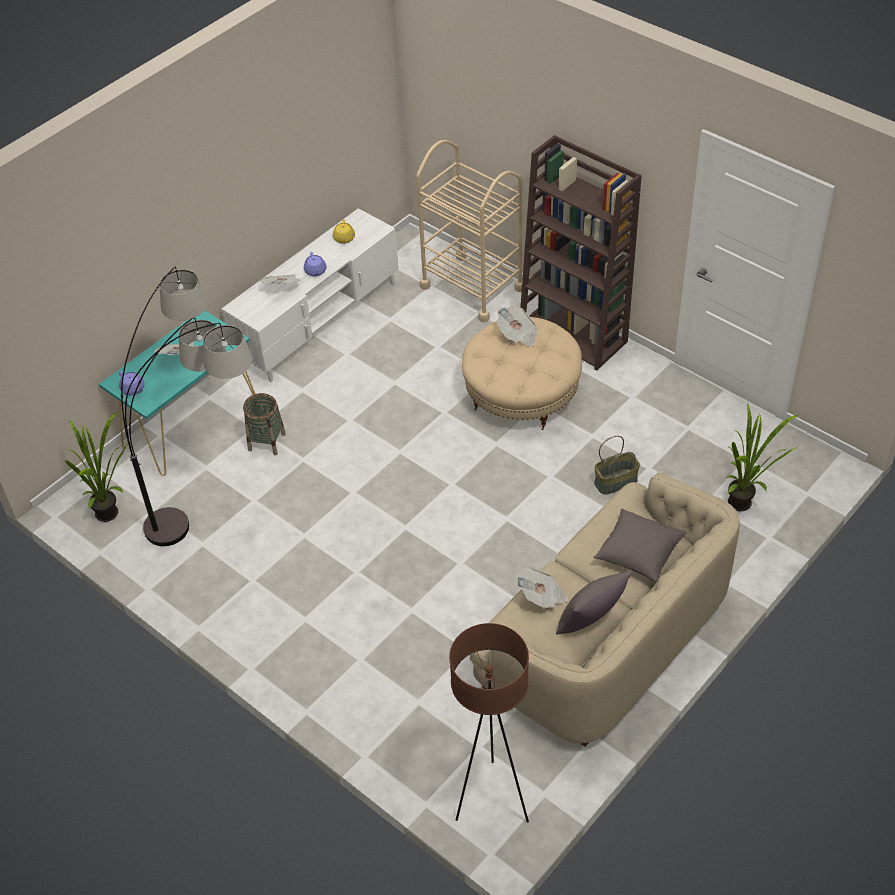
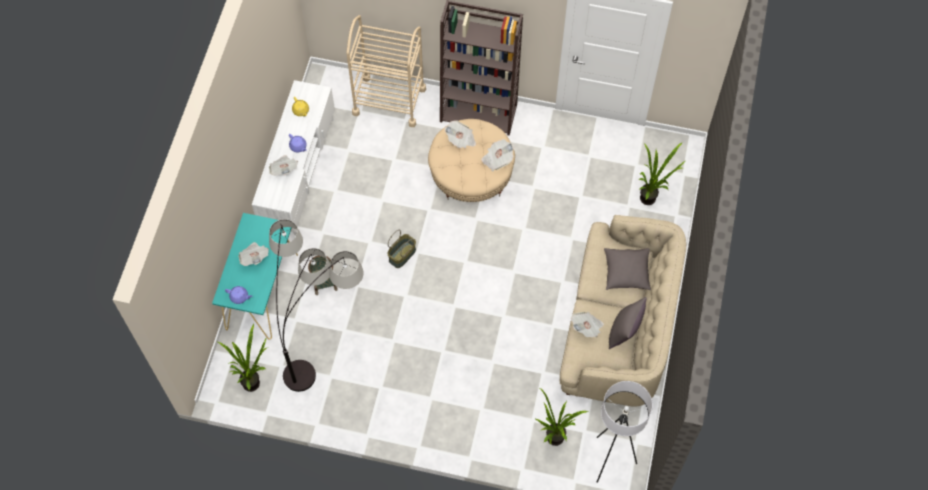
camera: 30 degrees left, 15 degrees up
(429, 741) = (553, 441): none -> potted plant
(492, 799) = (610, 460): brown floor lamp -> white floor lamp
(550, 370) = (497, 159): none -> newspaper
(616, 481) = (566, 215): basket -> basket (402, 254)

